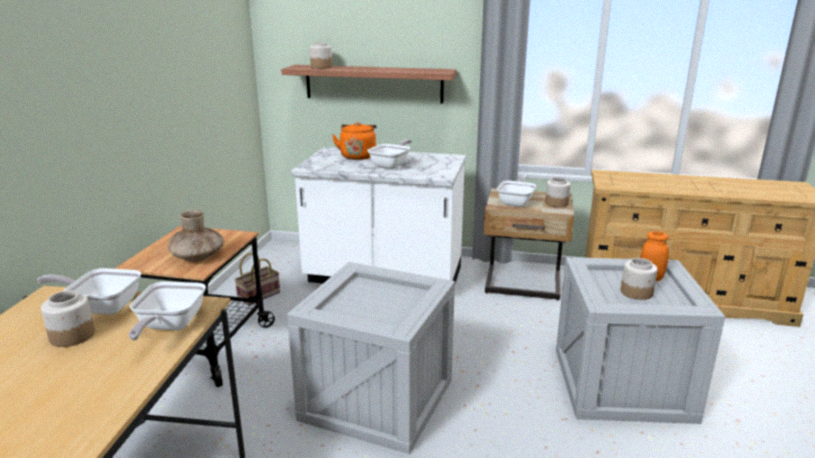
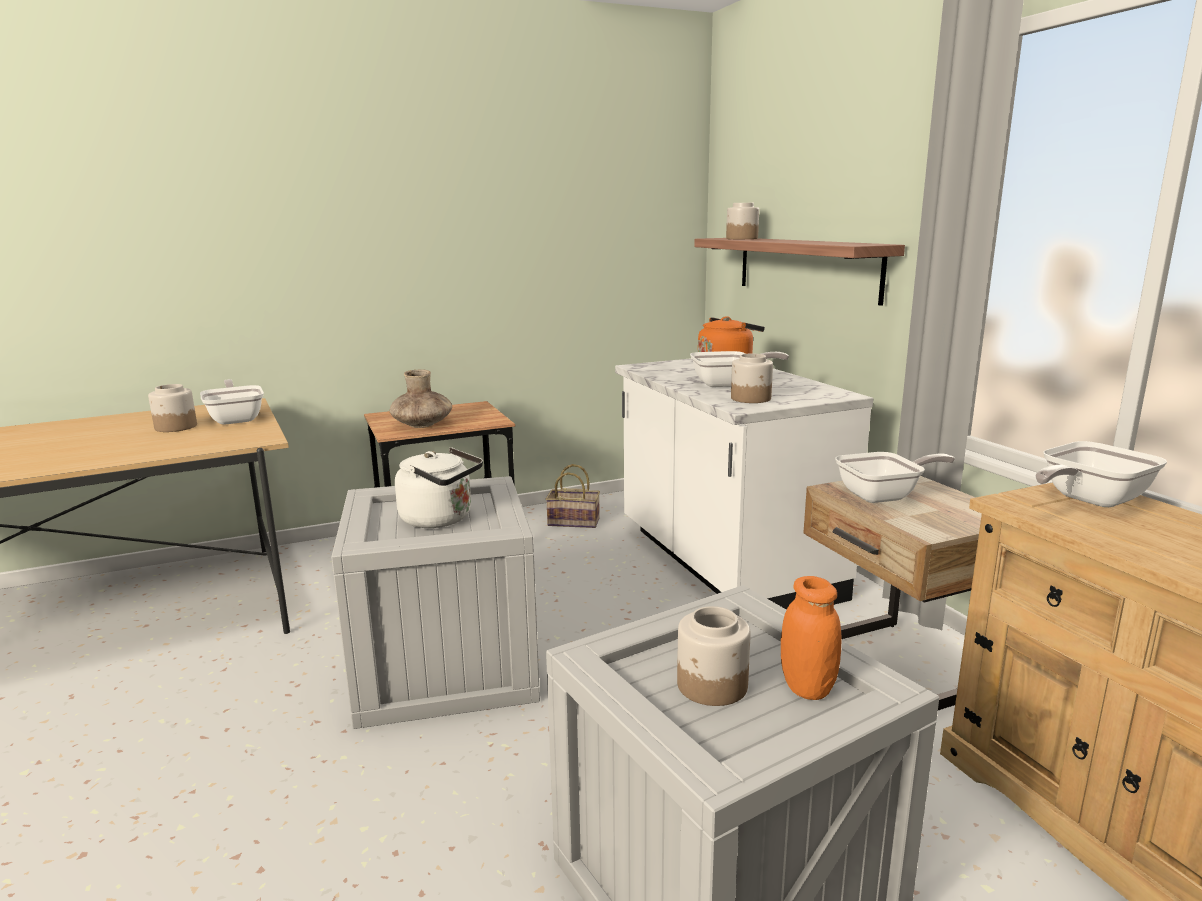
camera: 55 degrees right, 5 degrees down
(169, 327) = (209, 443): frying pan -> frying pan (1088, 500)
(380, 299) = (441, 519): none -> white kettle
(556, 203) = (952, 521): jar -> jar (751, 398)

